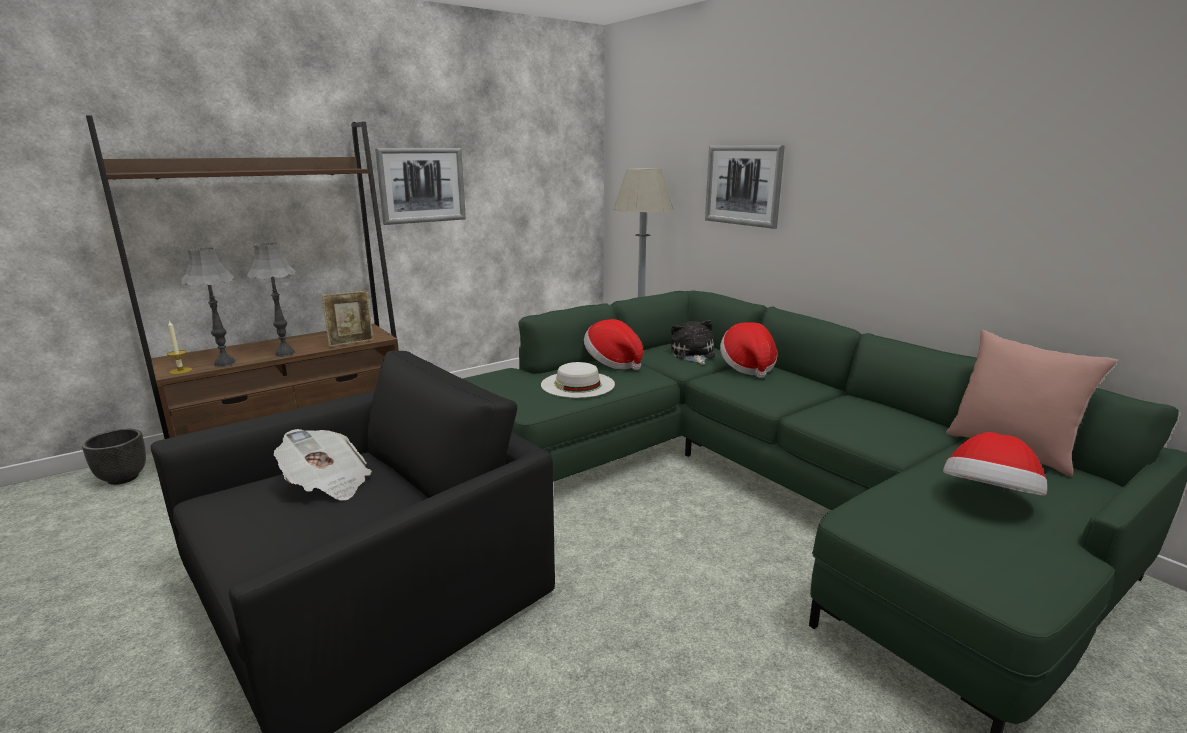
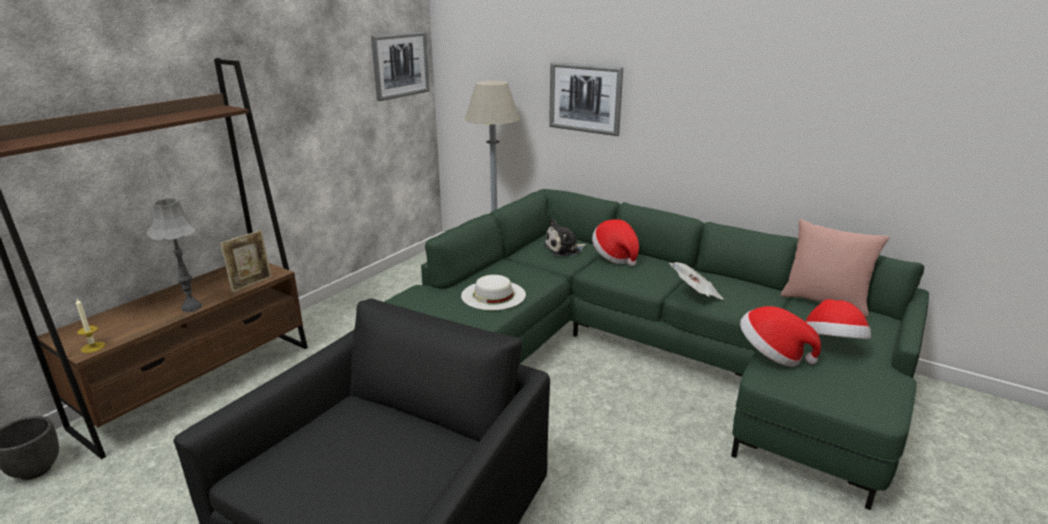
camera: 20 degrees left, 5 degrees up
(225, 363) = (136, 330): grey table lamp -> none
(327, 484) = (353, 436): newspaper -> newspaper (695, 293)
(422, 185) = (281, 112): picture -> picture (400, 65)
(613, 363) = (506, 267): hat -> hat (772, 355)
(692, 355) = (564, 249): plush toy -> plush toy turned 90 degrees counterclockwise

